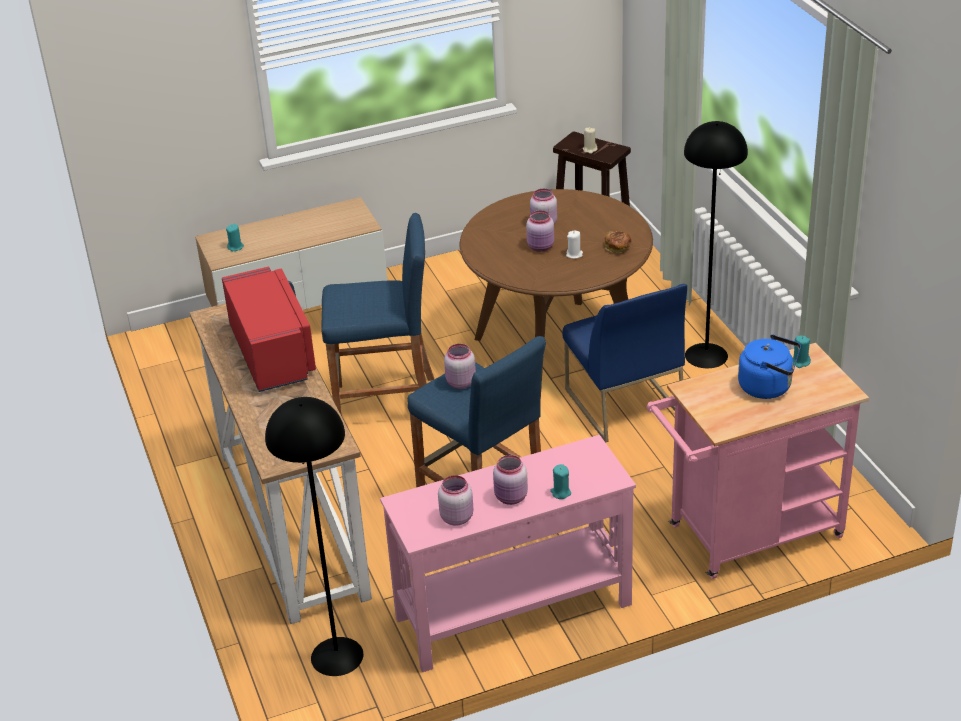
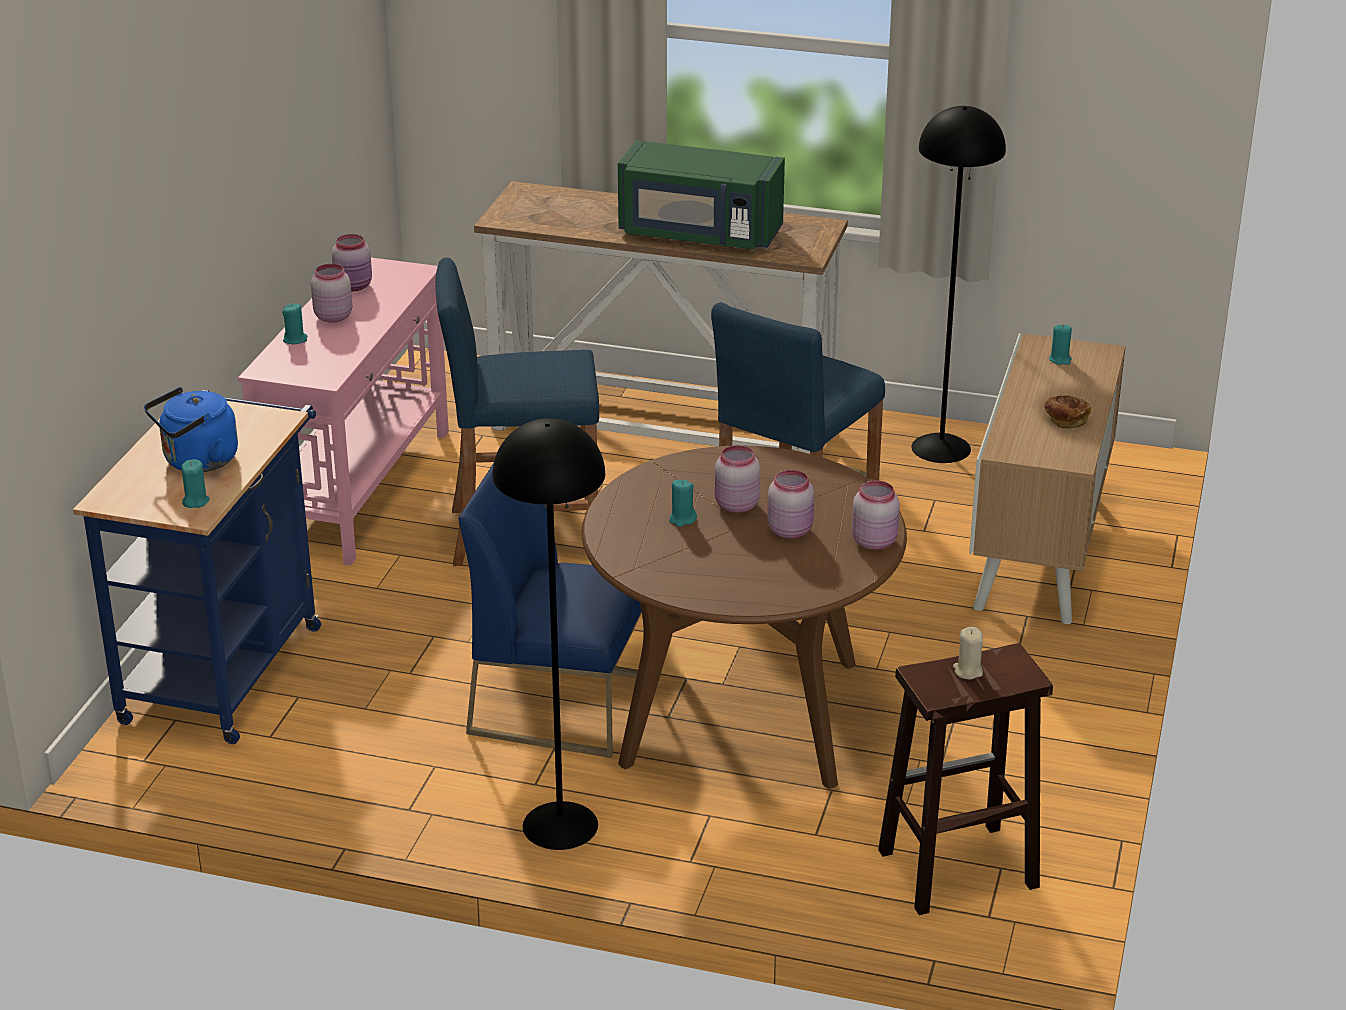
camera: 125 degrees right, 5 degrees down
(273, 353) = (699, 234): red microwave -> green microwave
(336, 656) = (450, 391): black floor lamp -> black floor lamp (941, 448)
(460, 383) = (556, 370): pink jar -> pink jar (874, 541)
(574, 254) = (682, 519): white candle -> turquoise candle
(618, 248) = (649, 555): bread -> bread (1065, 420)
(746, 536) = (227, 665): pink cart -> blue cart

